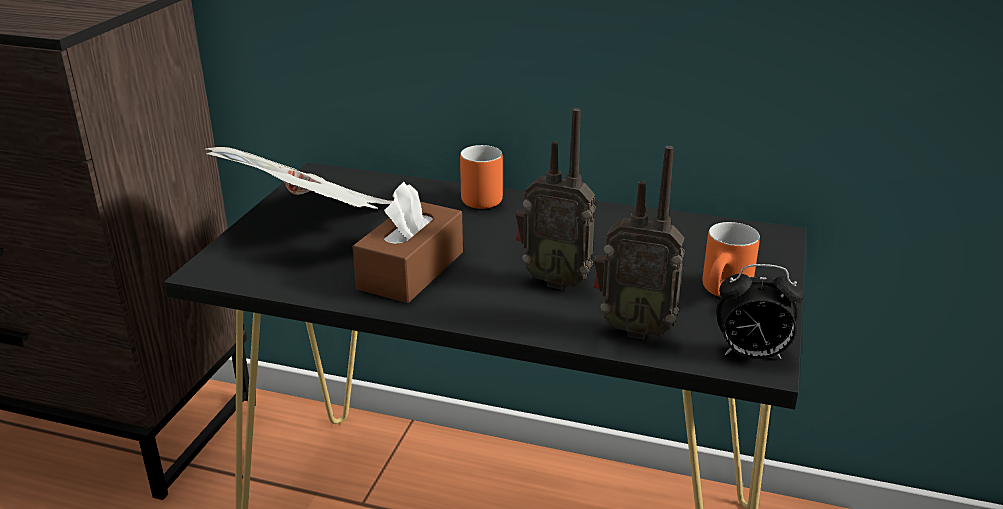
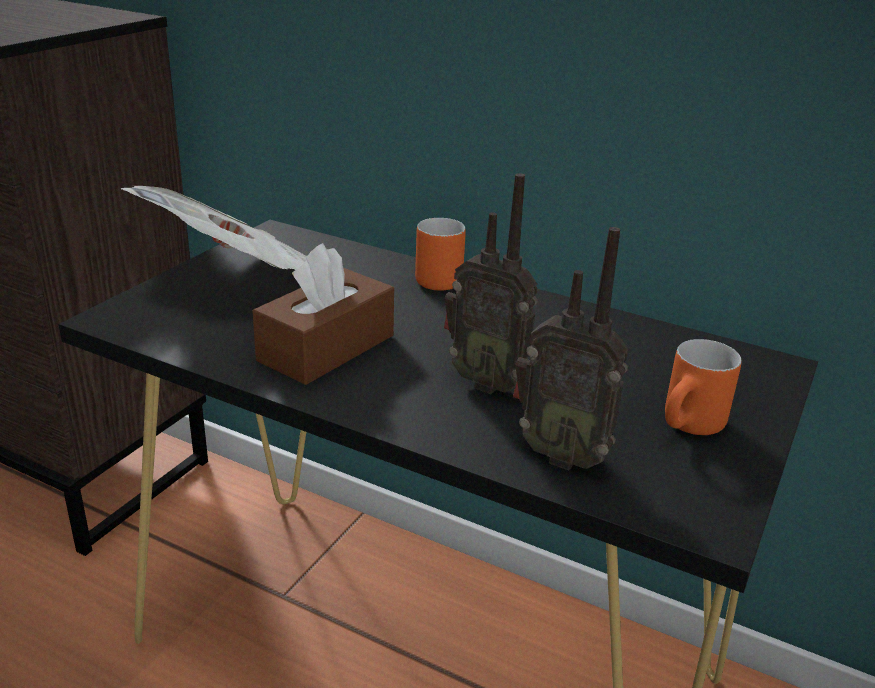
camera: 10 degrees right, 0 degrees up
(751, 355) = (700, 511): alarm clock -> none

